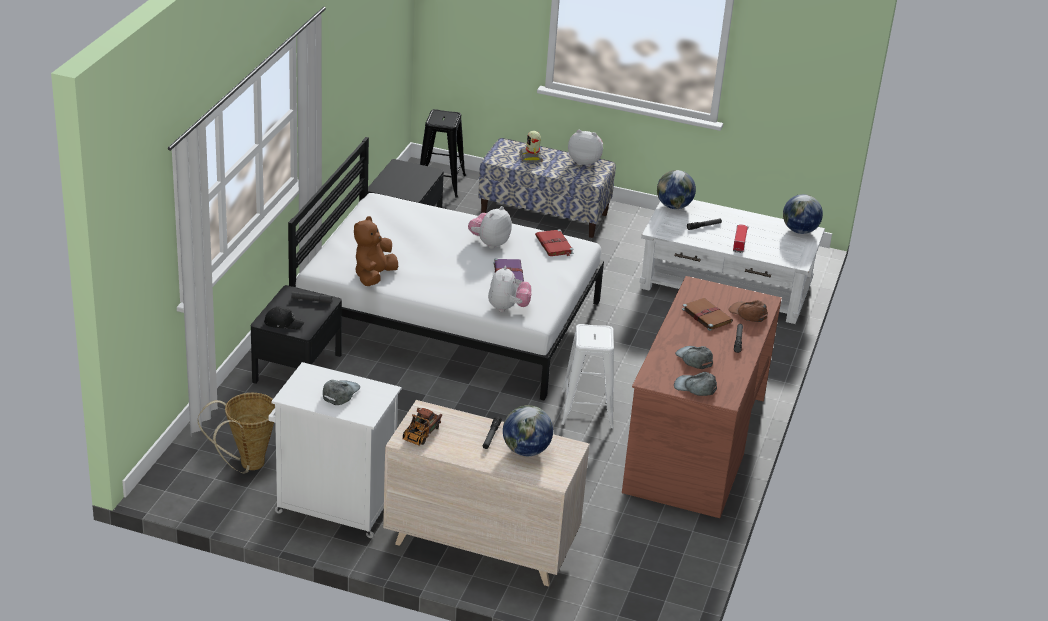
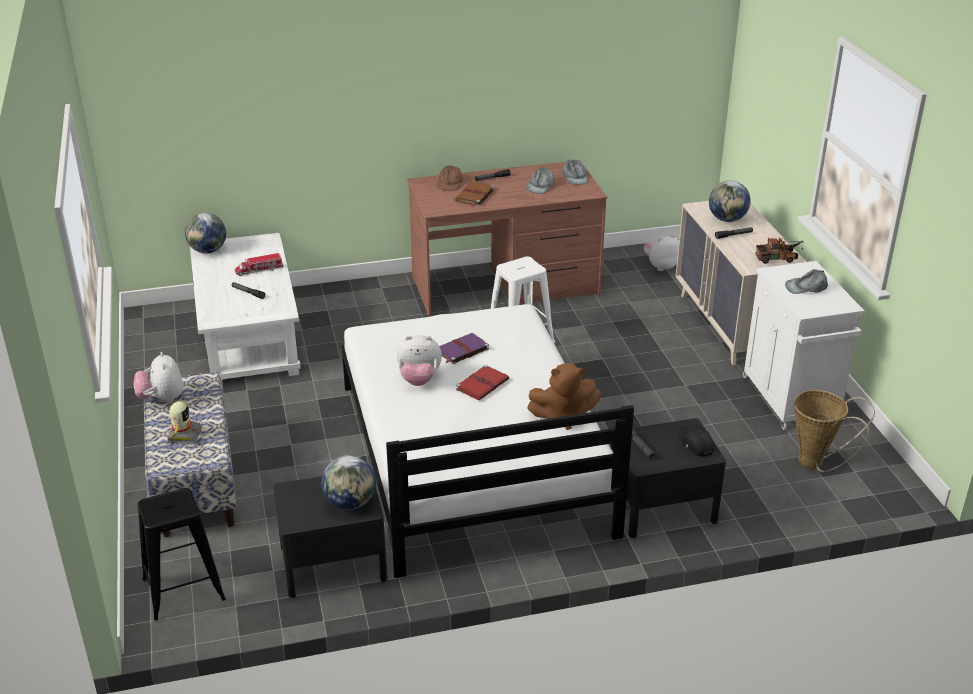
camera: 120 degrees left, 0 degrees up
(508, 308) = (519, 330): plush toy -> plush toy (660, 266)
(531, 157) = (184, 435): toy robot -> toy robot turned 45 degrees counterclockwise
(554, 245) = (381, 344): red book -> red book (482, 384)
(674, 206) = (222, 317): globe -> globe (350, 503)

